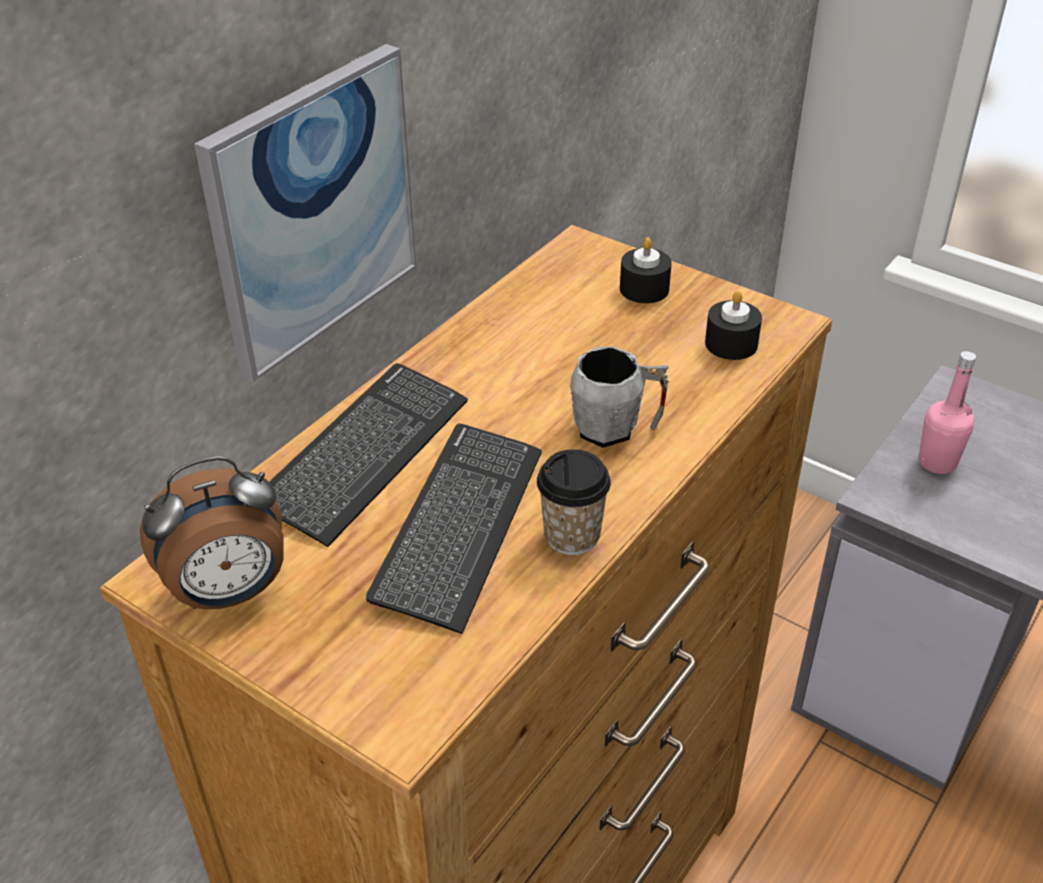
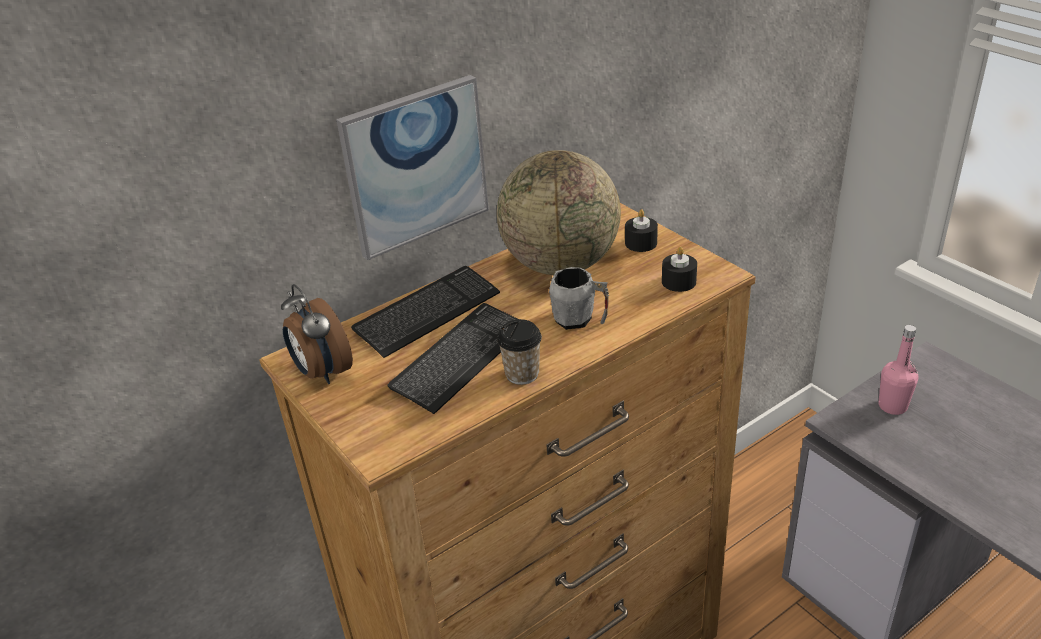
camera: 20 degrees right, 5 degrees down
(230, 593) = (322, 372): alarm clock -> alarm clock turned 60 degrees clockwise
(541, 340) = (561, 264): none -> globe

